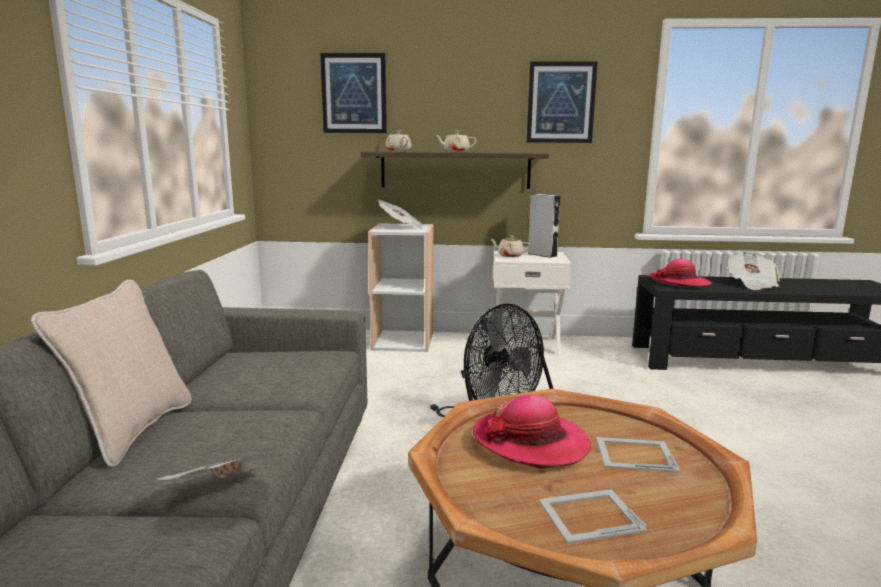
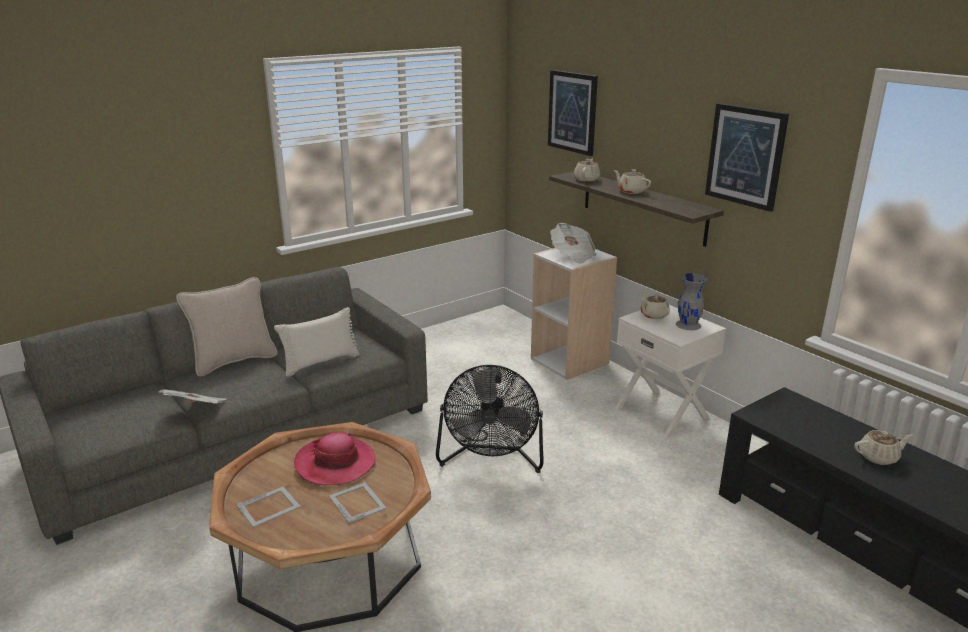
camera: 50 degrees right, 10 degrees up
(278, 382) = (320, 363): none -> white pillow
(542, 255) = (689, 324): grey speaker -> grey vase
(589, 515) = (269, 506): picture frame -> picture frame turned 105 degrees clockwise
(679, 282) = (794, 415): hat -> none
(751, 284) = (879, 457): newspaper -> beige teapot

